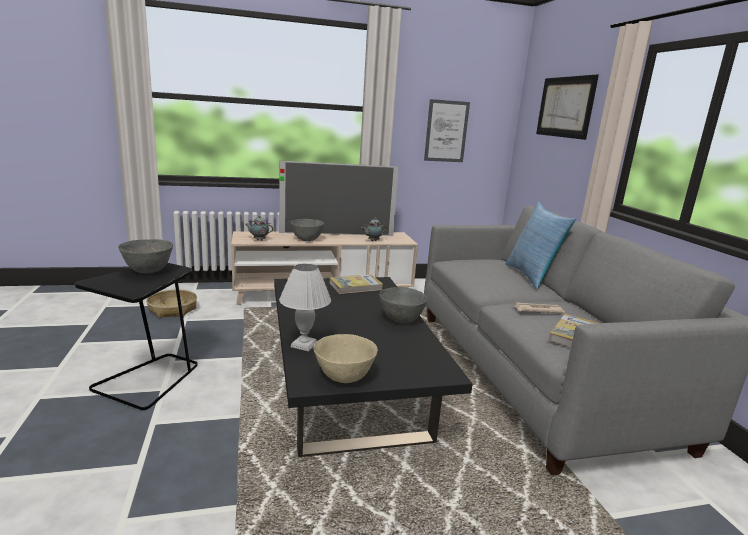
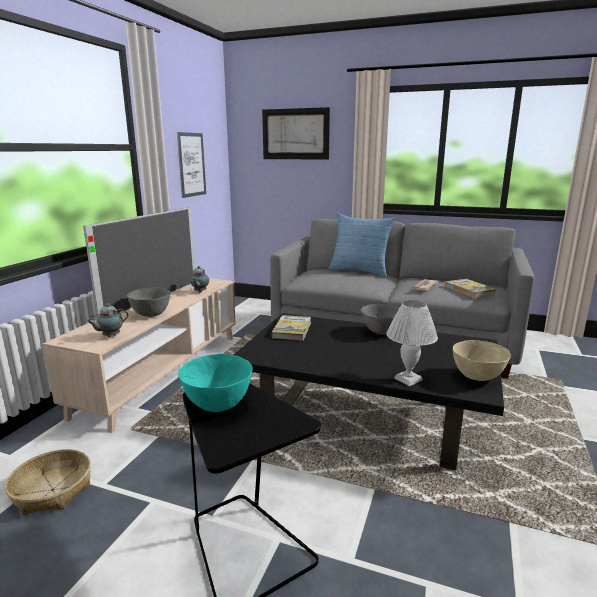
camera: 55 degrees left, 0 degrees up
(148, 271) = (218, 405): grey bowl -> turquoise bowl

